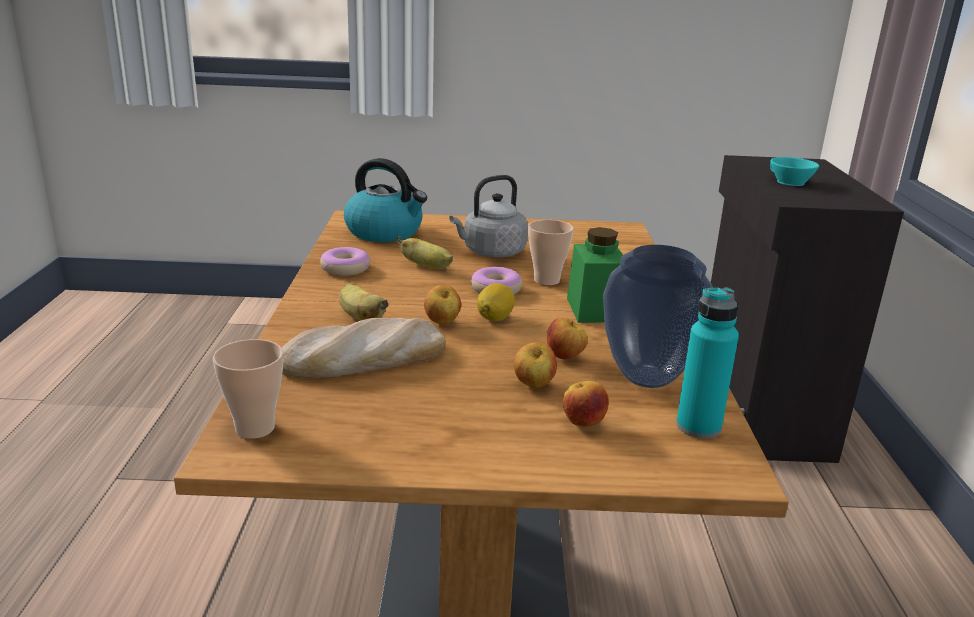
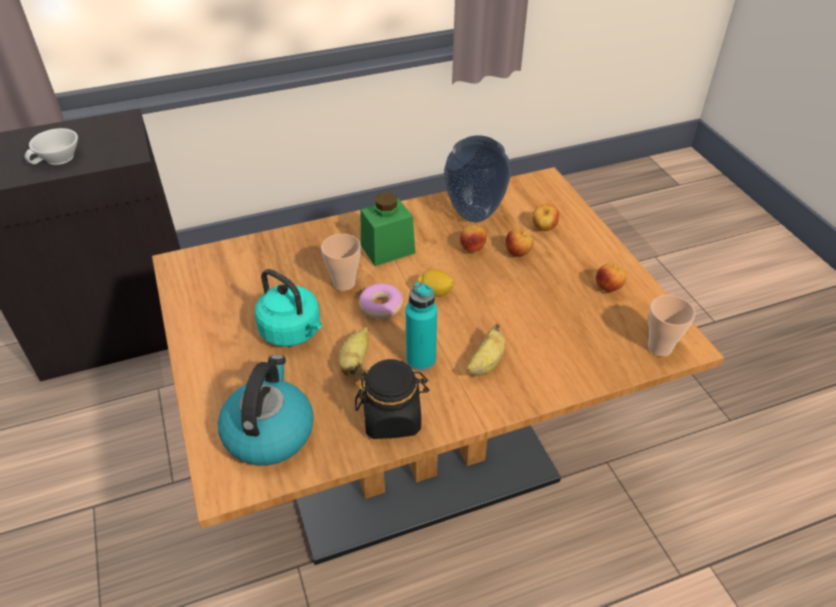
camera: 110 degrees left, 20 degrees up
(345, 268) = (392, 418): donut -> black jar
(363, 358) = (545, 336): bread -> none
(442, 323) = (463, 316): apple -> apple (608, 288)
(491, 252) = (293, 332): grey kettle -> turquoise kettle
(698, 426) = (514, 193): turquoise bottle -> turquoise bottle (421, 360)
(788, 182) = (59, 158): turquoise cup -> white cup

